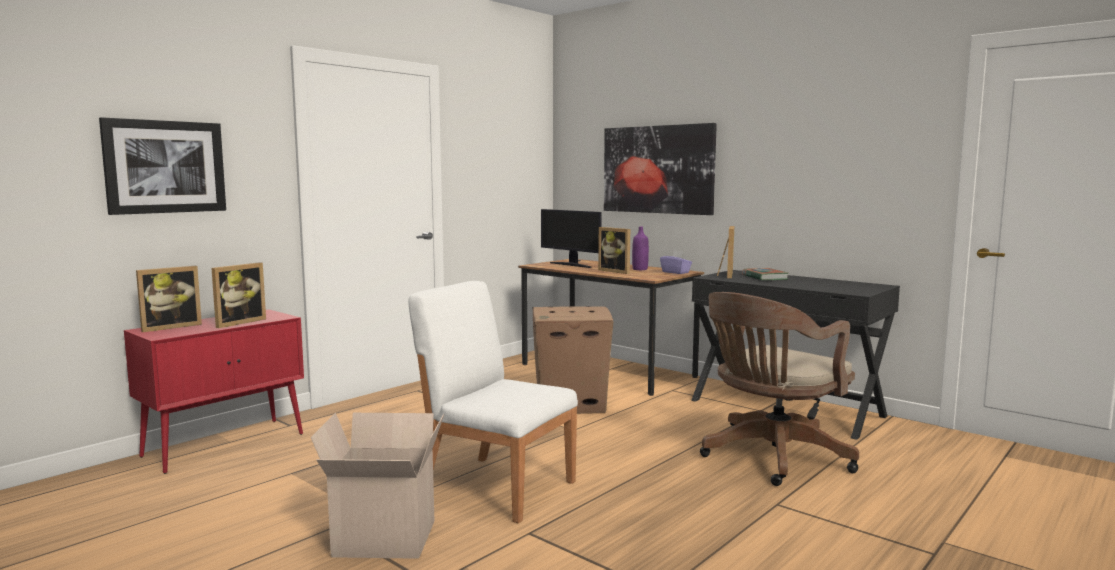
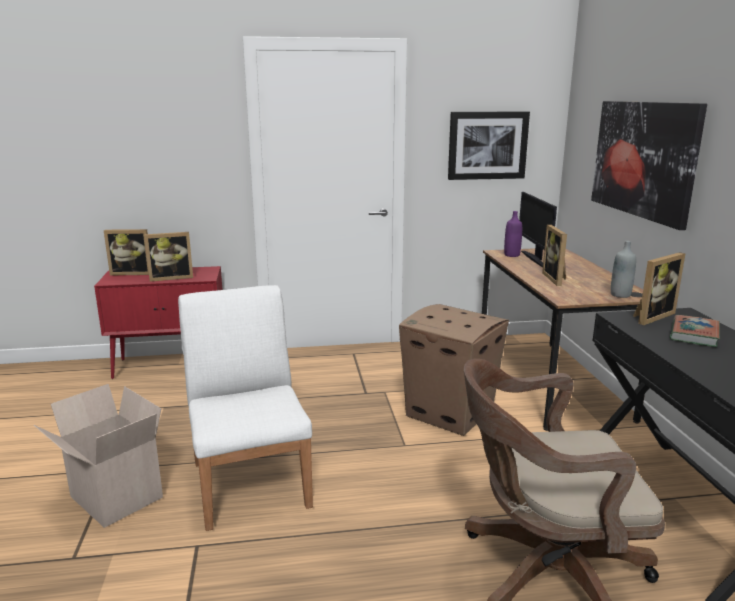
camera: 40 degrees right, 10 degrees up
(165, 167) = (135, 149): picture -> picture (487, 145)
(640, 269) = (592, 280): purple bottle -> purple bottle (511, 255)
(675, 272) = (620, 295): purple tissue box -> grey bottle

